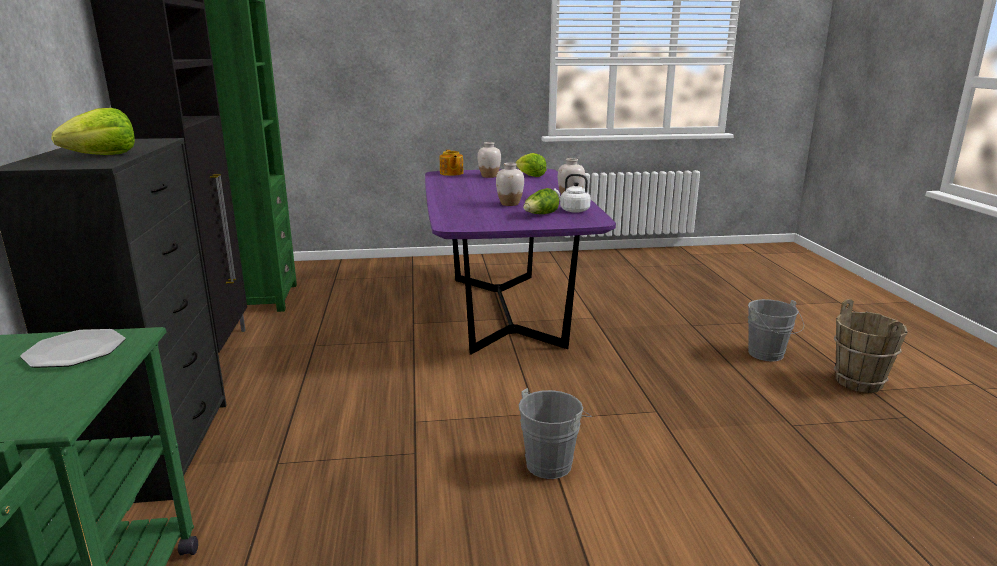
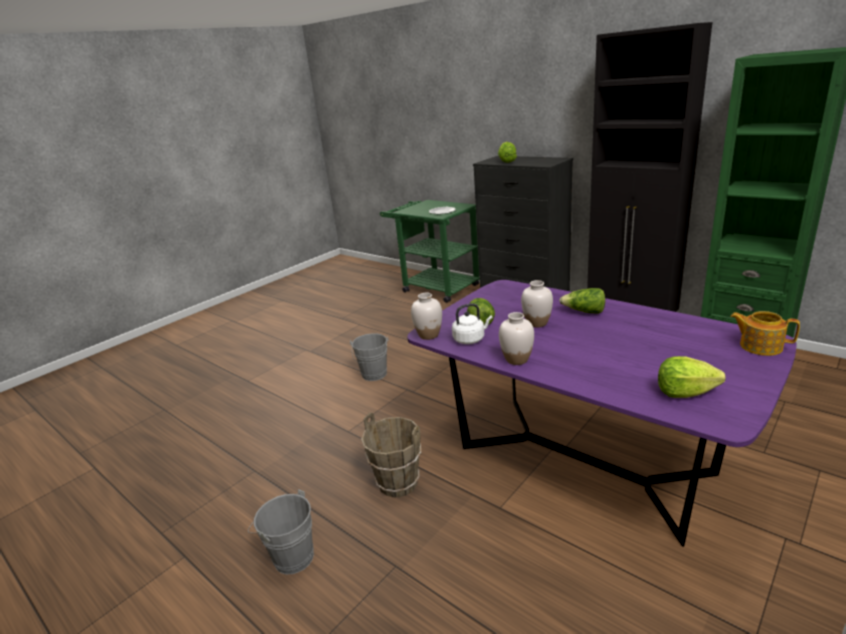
camera: 140 degrees right, 5 degrees up
(465, 199) = (584, 312): none -> lettuce
(489, 176) = (709, 362): white vase -> white vase (428, 335)
(859, 382) = (195, 564): brown bucket -> brown bucket (397, 483)

